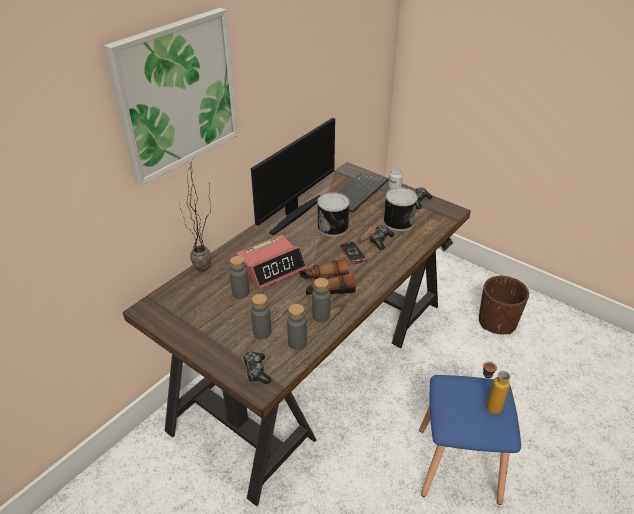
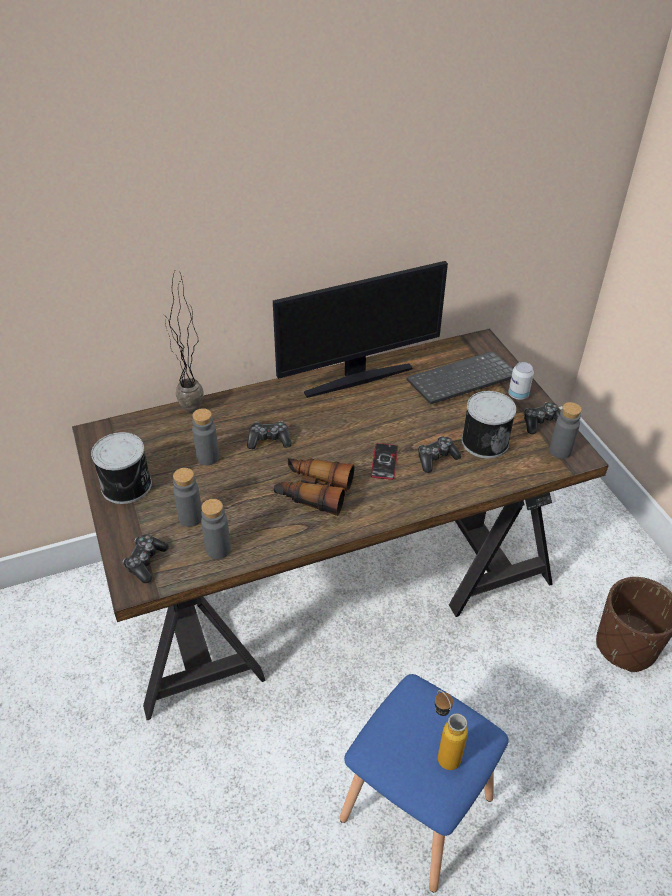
camera: 30 degrees right, 5 degrees up
(177, 95) = (181, 179): picture -> none
(272, 268) = (269, 440): alarm clock -> game controller
(321, 316) = (274, 528): grey bottle -> grey bottle (560, 451)
(333, 227) = (391, 415): can -> can (128, 485)

